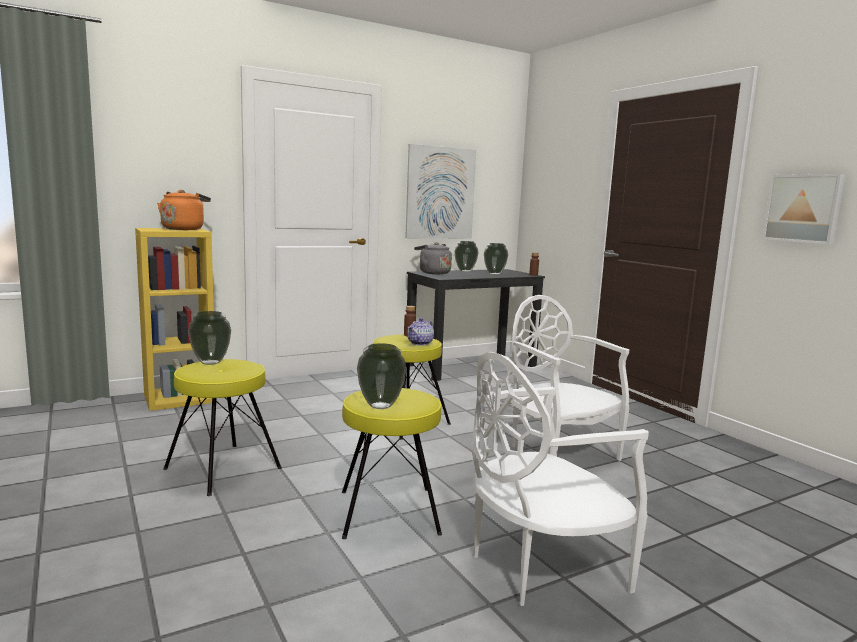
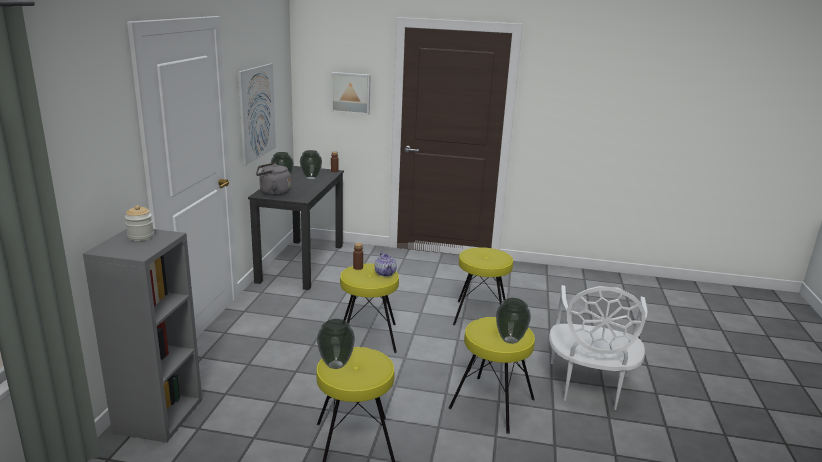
camera: 50 degrees left, 10 degrees up
(180, 398) = (158, 415): yellow bookcase -> grey bookcase
(184, 229) = (141, 237): orange kettle -> jar
(558, 454) = (480, 315): white chair -> yellow stool
(803, 208) = (557, 120): picture -> picture (351, 93)

